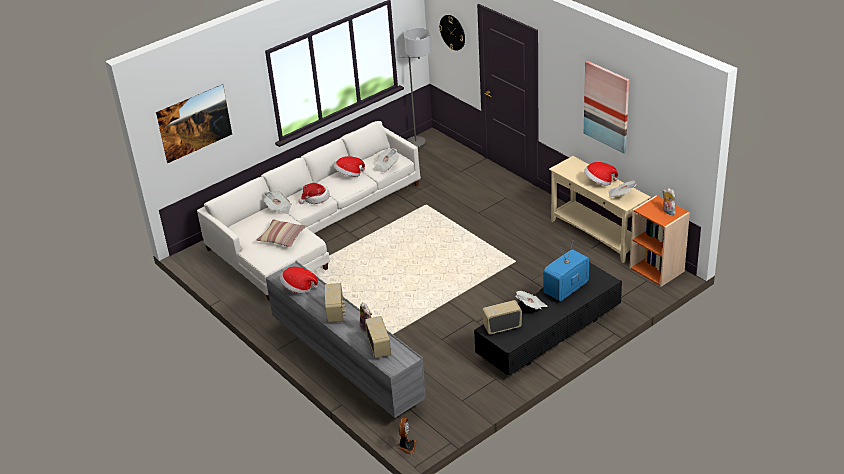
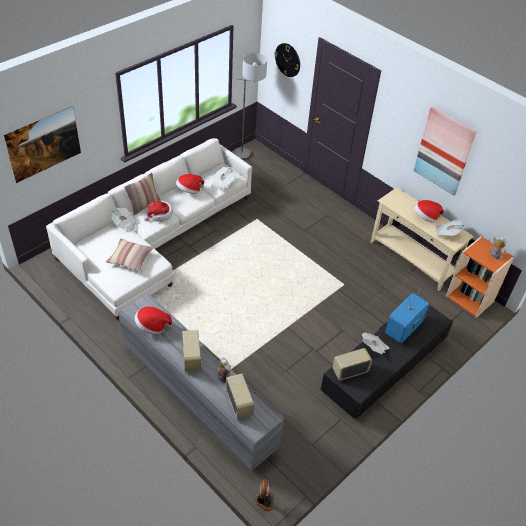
camera: 10 degrees left, 10 degrees up
(299, 191) = (144, 206): none -> pillow

